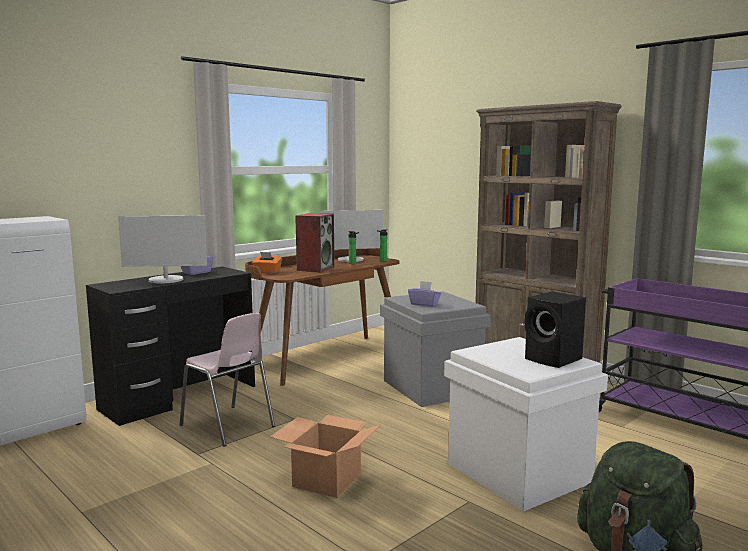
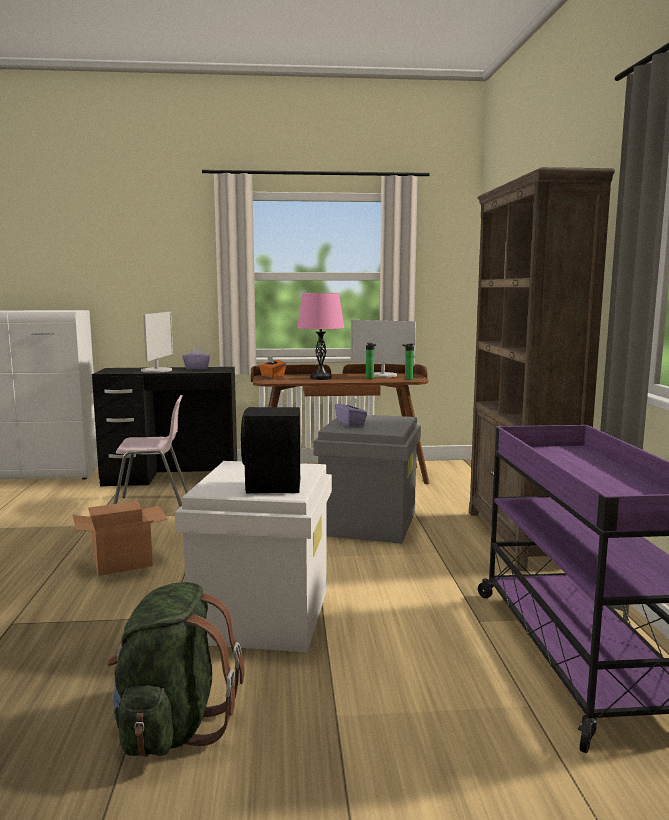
camera: 40 degrees right, 0 degrees up
(166, 280) = (157, 370): monitor -> monitor turned 120 degrees counterclockwise
(228, 426) = (153, 505): pink chair -> pink chair turned 90 degrees counterclockwise
(315, 268) = (321, 378): speaker -> pink table lamp

